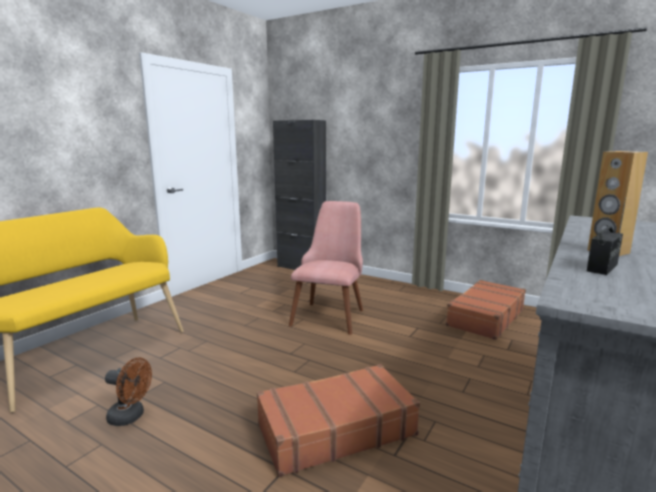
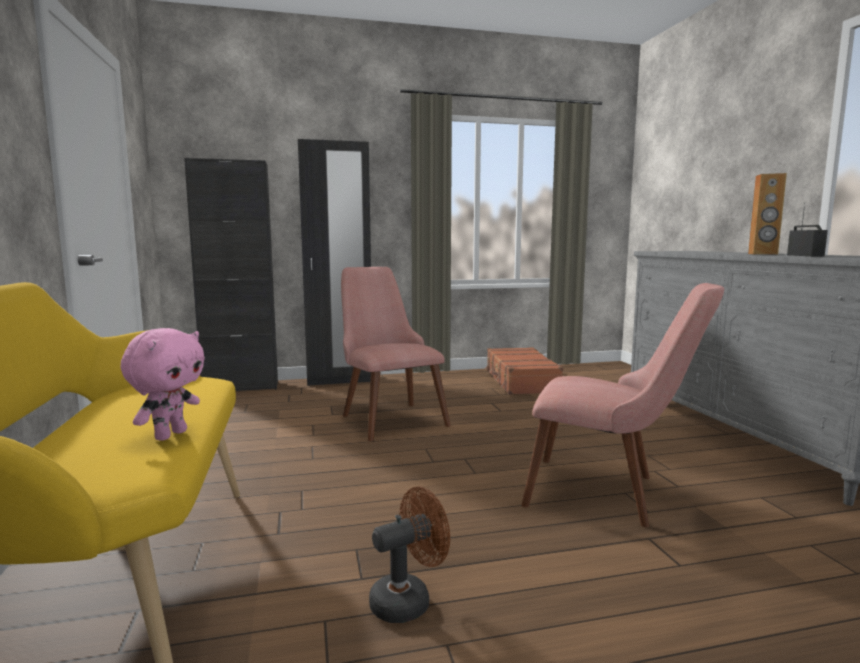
camera: 45 degrees left, 5 degrees down
(66, 292) = (170, 435): none -> pink plush toy
(335, 429) = (610, 493): brown suitcase -> pink chair
(359, 278) = (339, 380): none -> black wardrobe

